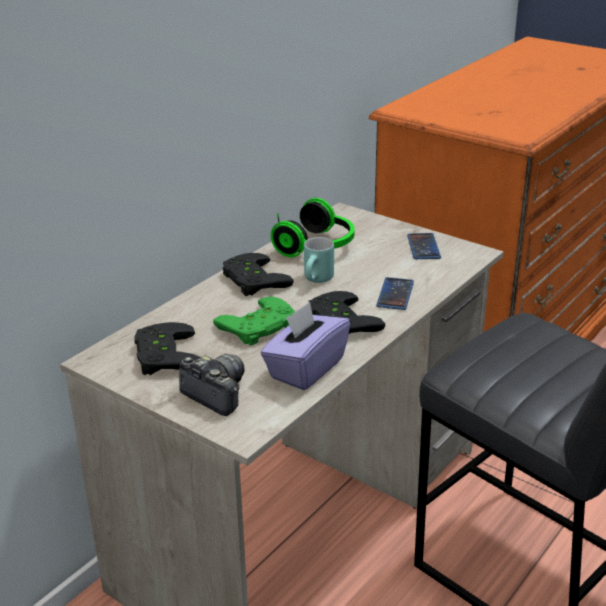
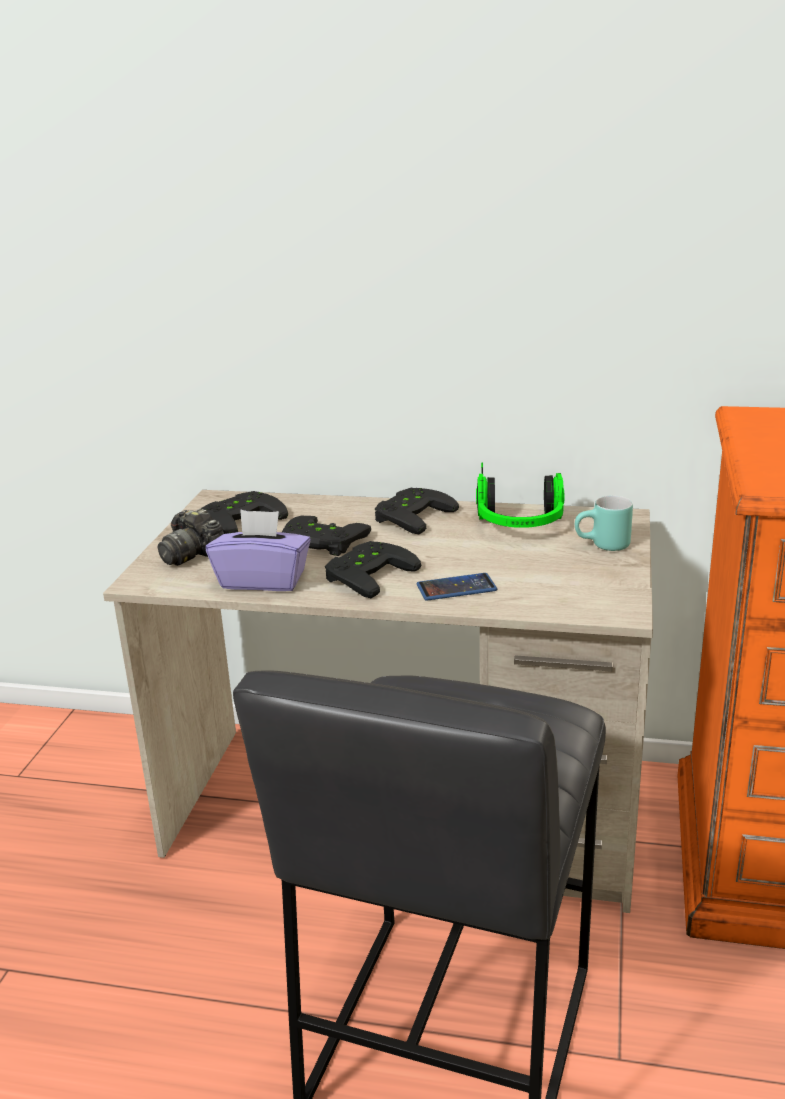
camera: 65 degrees right, 5 degrees down
(216, 394) = (192, 555): camera -> camera turned 120 degrees clockwise
(260, 328) = (321, 542): green game controller -> black game controller
(318, 281) = (444, 544): turquoise mug -> turquoise mug (603, 547)
(423, 247) = (594, 578): phone -> none

